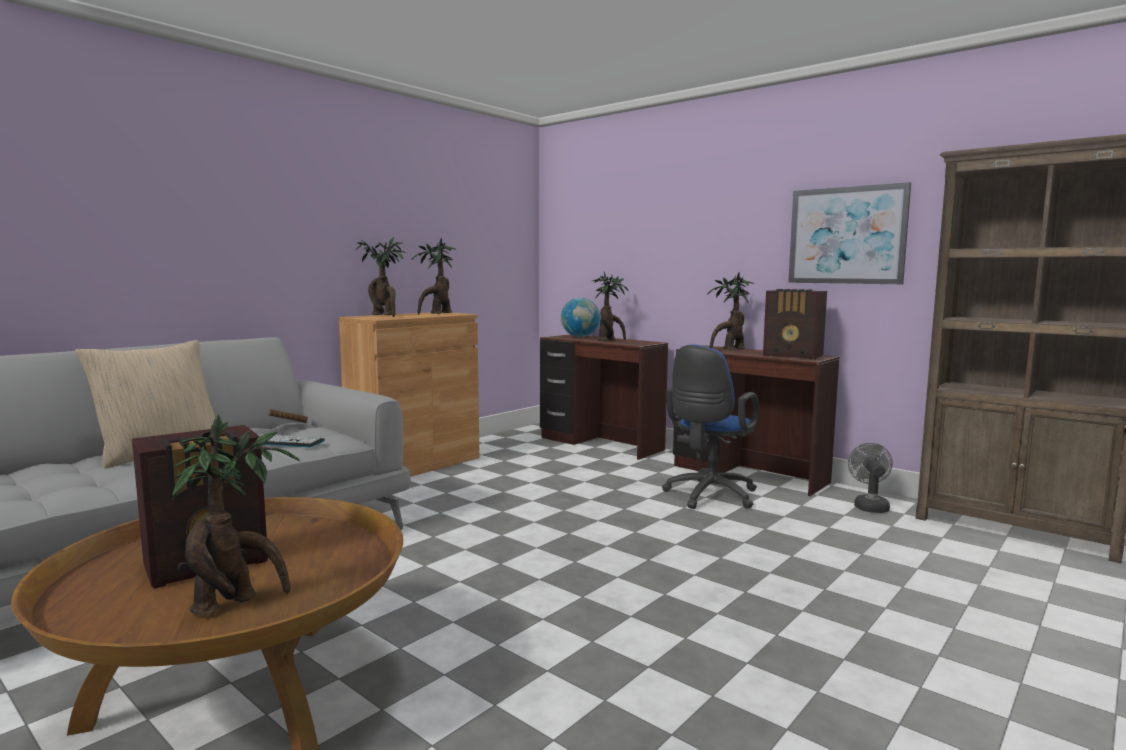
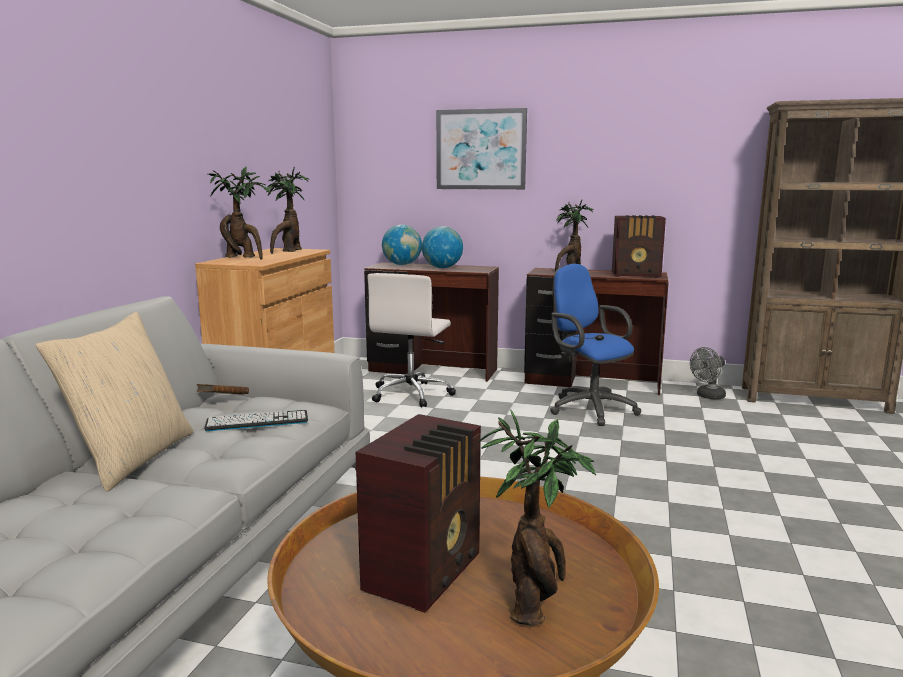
camera: 25 degrees left, 5 degrees up
(552, 460) = (412, 394): none -> white office chair
(609, 340) = (442, 268): potted plant -> globe
(708, 496) = (588, 408): blue office chair -> blue office chair turned 135 degrees clockwise
(846, 235) = (672, 166): picture -> picture (481, 149)
(869, 506) = (707, 396): grey fan -> grey fan turned 105 degrees counterclockwise

